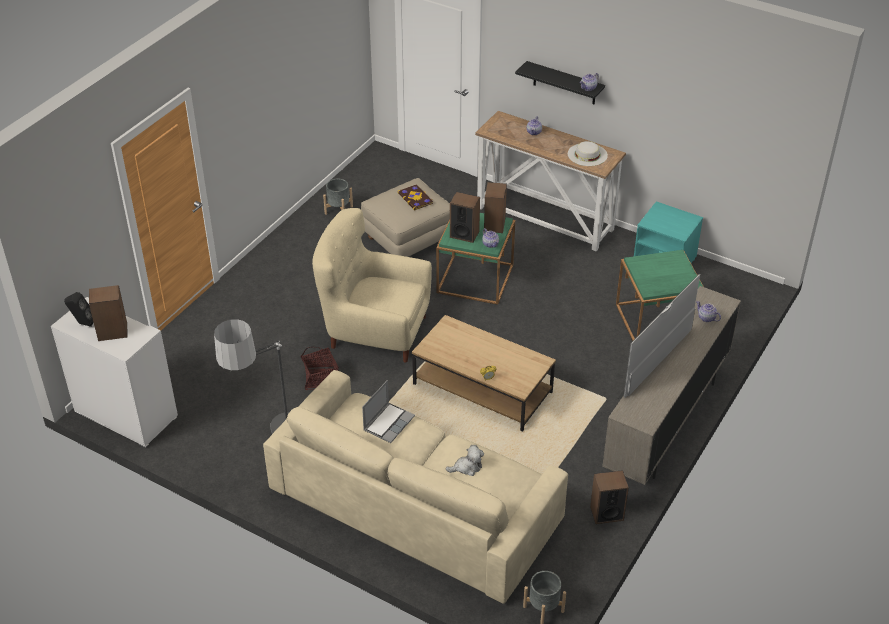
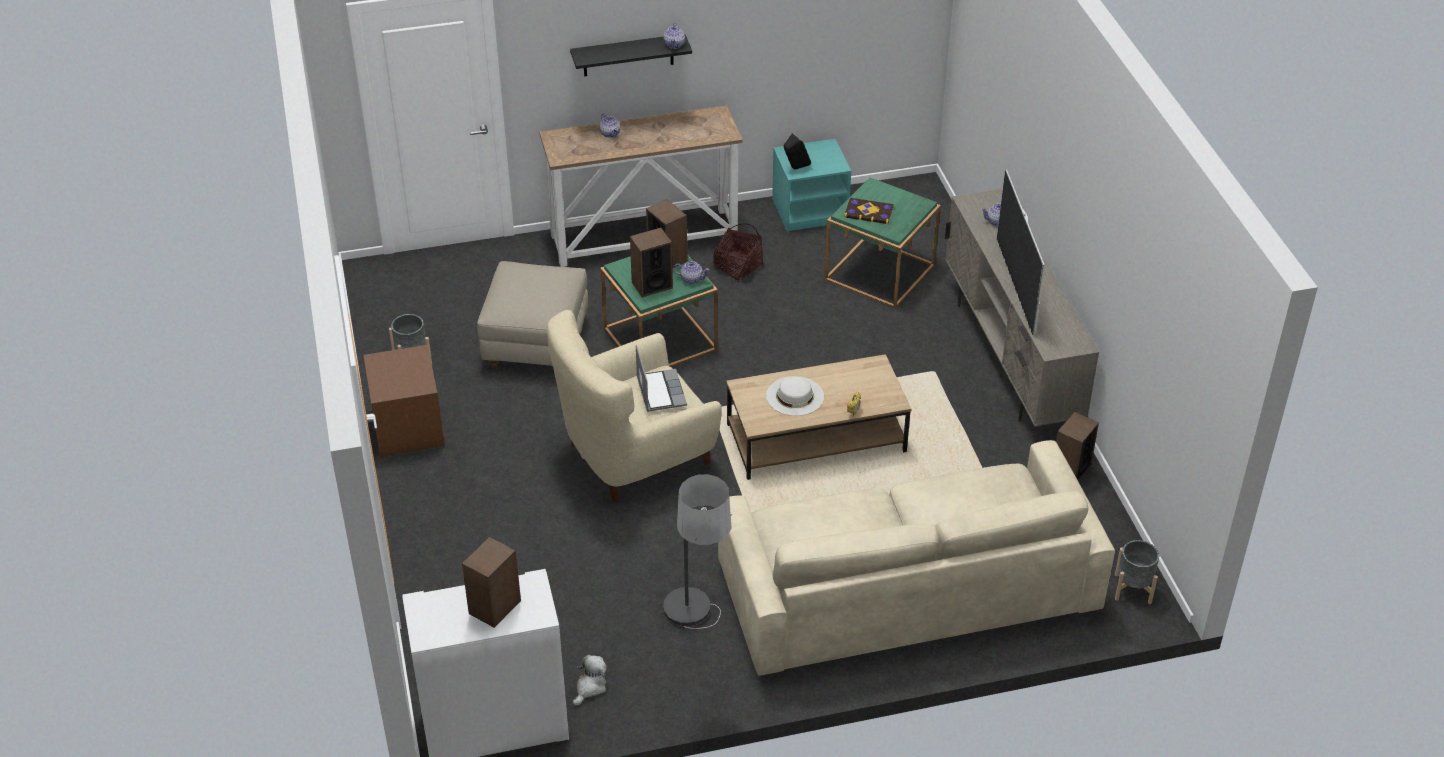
camera: 45 degrees left, 0 degrees up
(82, 323) = (445, 623): black speaker -> black speaker (795, 169)
(289, 242) = (407, 427): none -> brown nightstand
(320, 379) = (650, 540): basket -> basket (737, 267)
(388, 423) = (830, 515): laptop -> laptop (660, 391)
(415, 198) = (538, 281): book -> book (868, 212)
(467, 467) = (955, 502): plush toy -> plush toy (590, 687)
(587, 154) = (694, 127): white hat -> white hat (795, 396)

